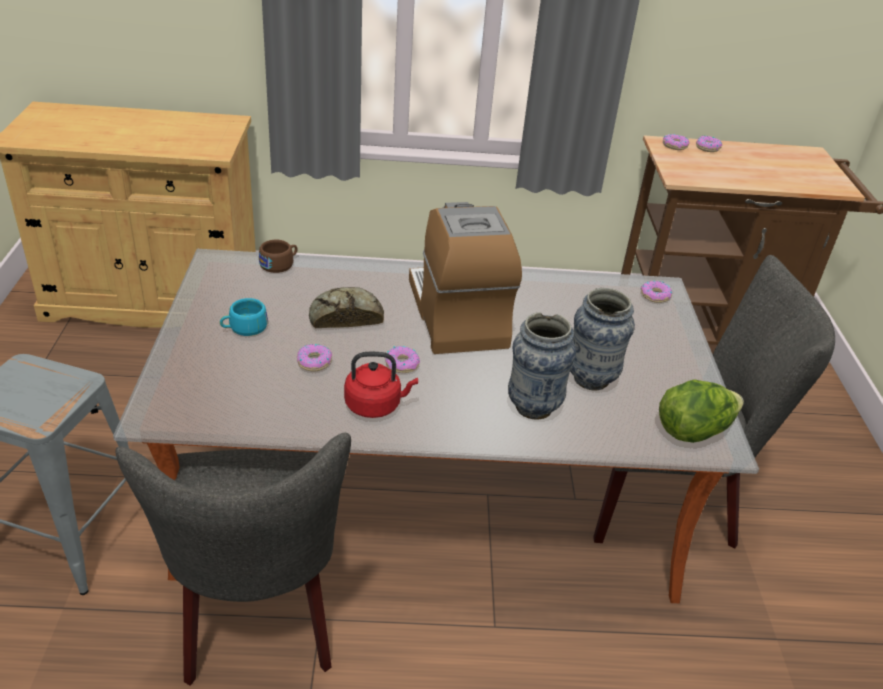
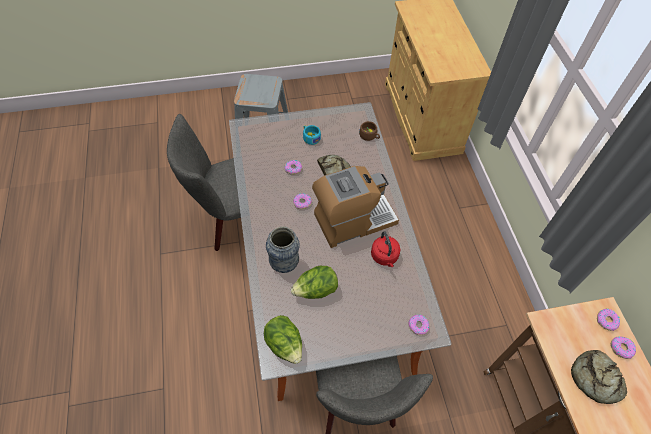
camera: 80 degrees right, 20 degrees up
(376, 405) = (268, 198): red kettle -> red kettle (385, 257)
(591, 379) = (315, 290): vase -> lettuce
(746, 169) = (595, 379): none -> bread

